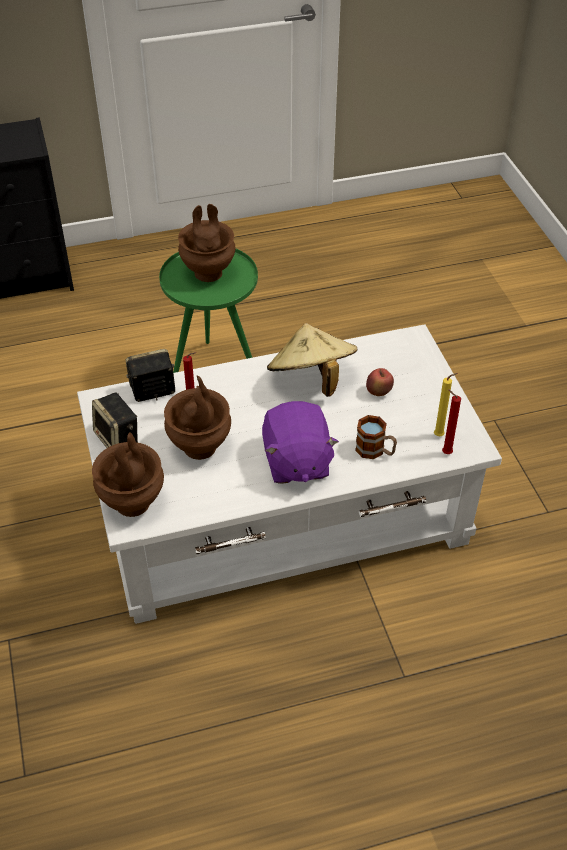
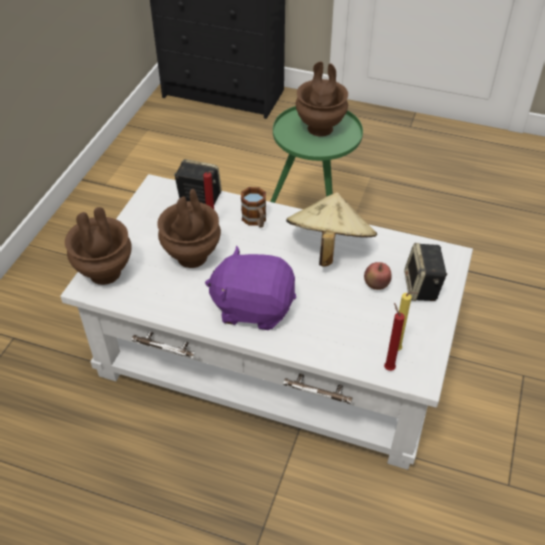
camera: 35 degrees right, 0 degrees up
(118, 439) = (141, 221): speaker -> speaker (422, 288)
(296, 462) = (253, 307): purple plush toy -> purple plush toy turned 75 degrees clockwise
(375, 451) = (327, 333): mug -> mug (256, 221)

